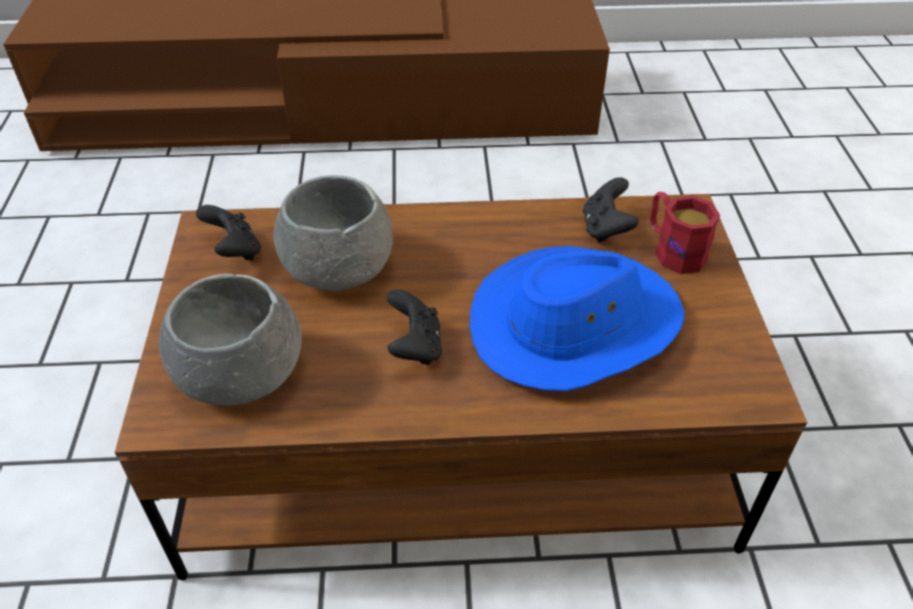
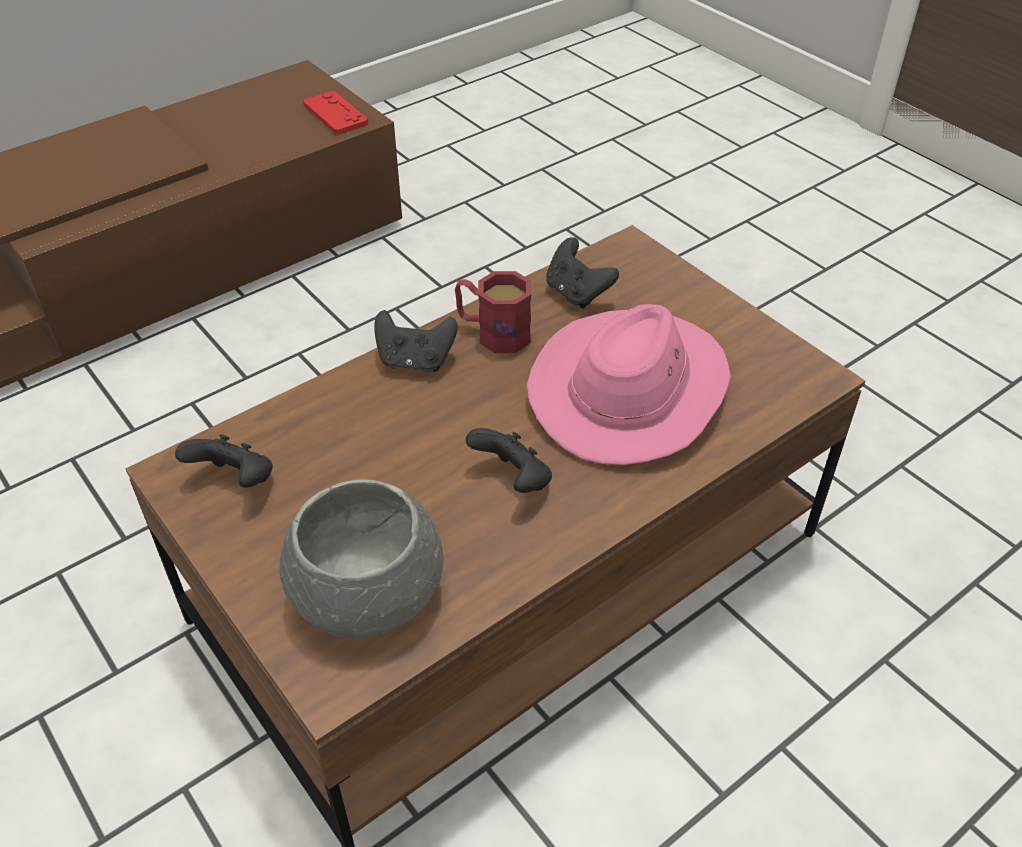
camera: 35 degrees left, 0 degrees up
(337, 266) = (362, 443): grey bowl -> none
(430, 225) = (415, 361): none -> black game controller
(569, 29) = (335, 114): none -> red game controller
(575, 324) = (630, 389): blue hat -> pink hat
(673, 250) = (648, 287): red mug -> red mug (493, 333)

